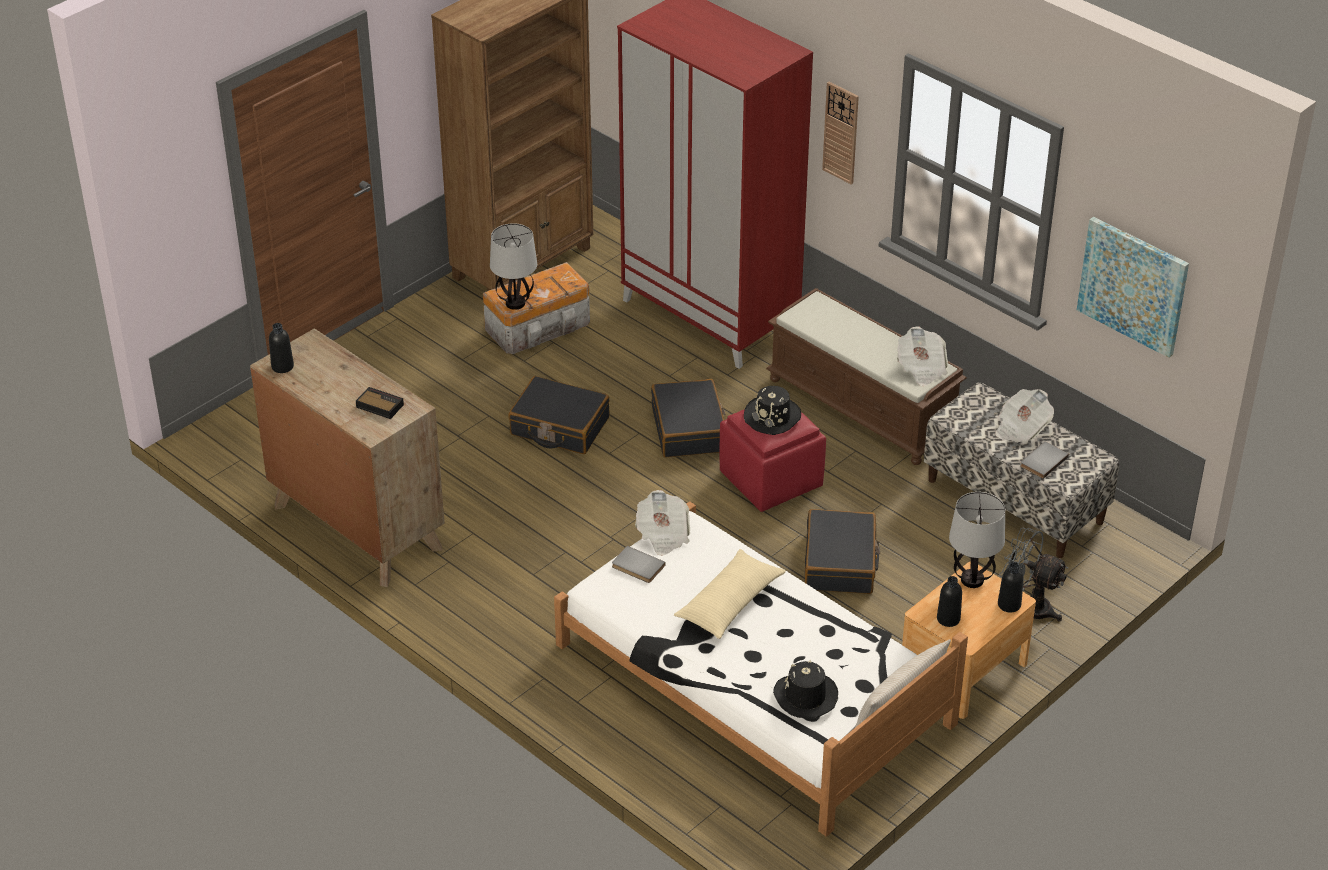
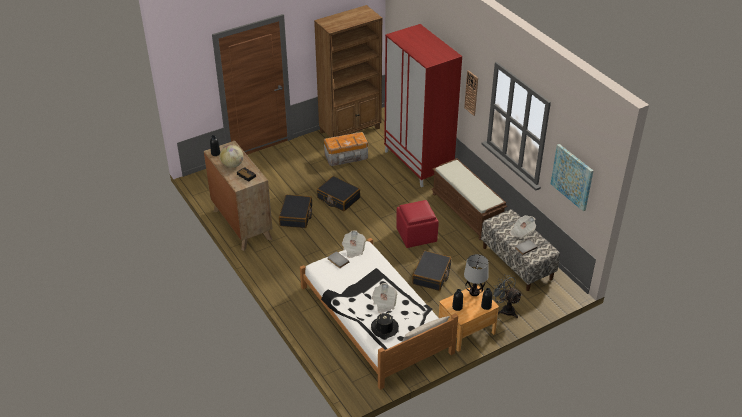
camera: 15 degrees right, 0 degrees up
(336, 387) = (232, 165): none -> globe
(515, 304) = (334, 145): table lamp -> none
(689, 429) = (390, 208): black suitcase -> black suitcase (296, 216)
(729, 603) = (369, 283): beige pillow -> none
(773, 417) = (417, 208): black hat -> none
(921, 368) = (488, 199): newspaper -> newspaper (384, 303)

